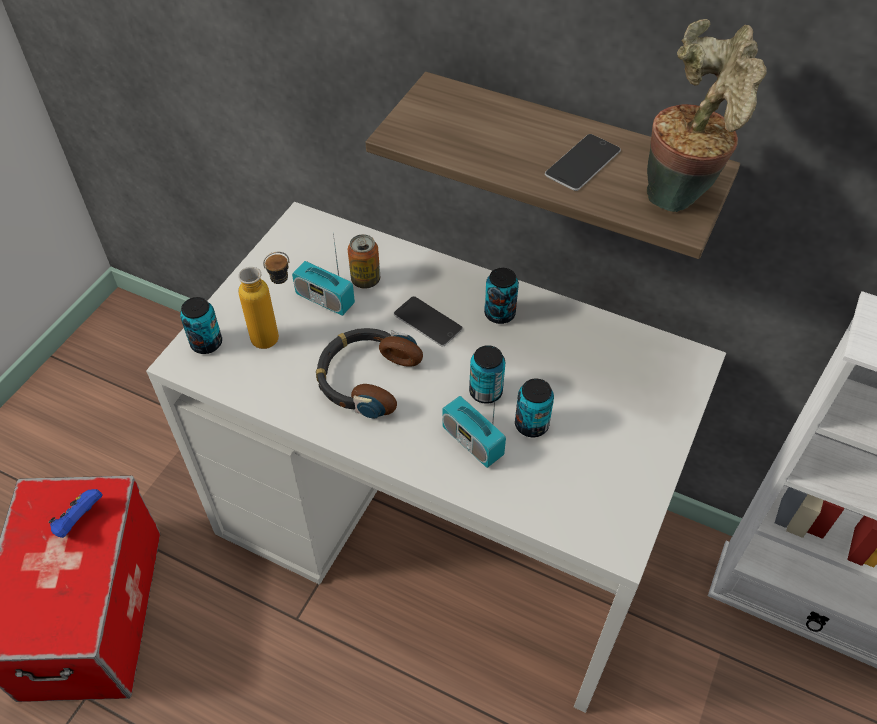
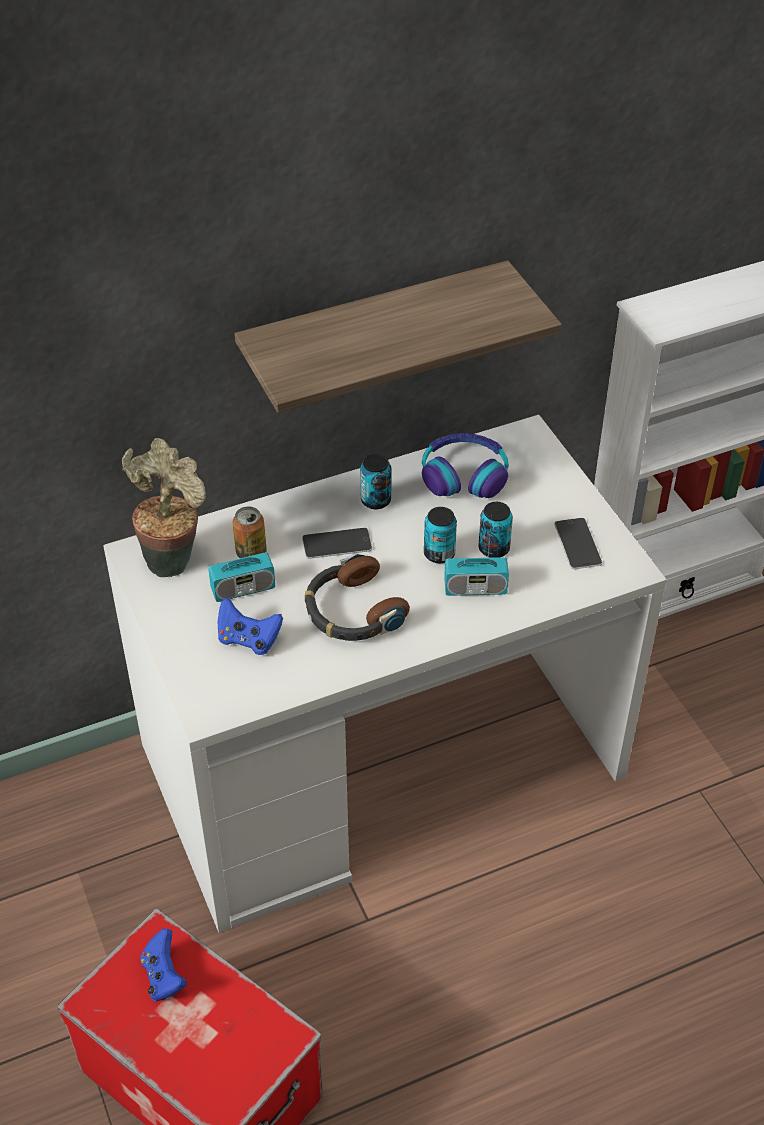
camera: 50 degrees left, 5 degrees down
(206, 343) = (205, 688): can -> none
(276, 336) = (248, 640): bottle -> blue game controller
(583, 162) = (428, 321): phone -> phone (577, 543)
(592, 350) = (464, 475): none -> headphones
(681, 193) = (506, 300): potted plant -> potted plant (172, 558)

